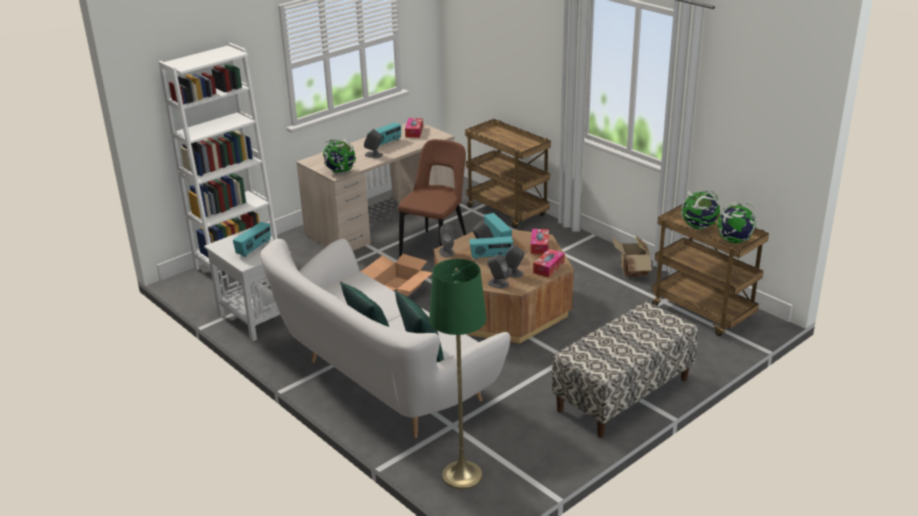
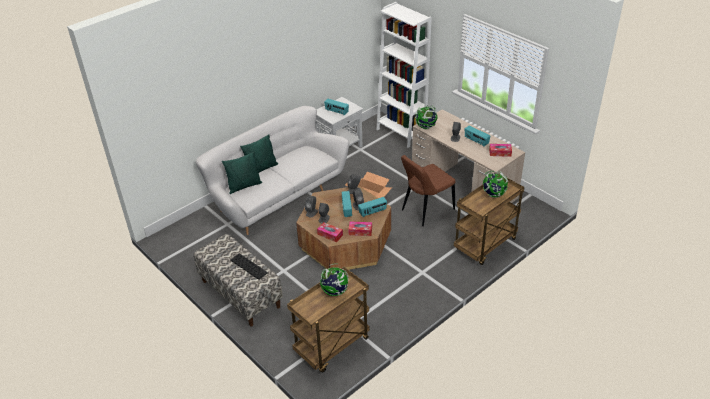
camera: 90 degrees right, 10 degrees up
(436, 247) = (426, 210): brown chair -> brown chair turned 120 degrees clockwise
(462, 475) = (187, 228): green floor lamp -> none
(629, 327) = (248, 266): none -> keyboard
(631, 272) = (392, 311): cardboard box -> none
(734, 241) = (310, 308): globe -> globe (493, 194)

